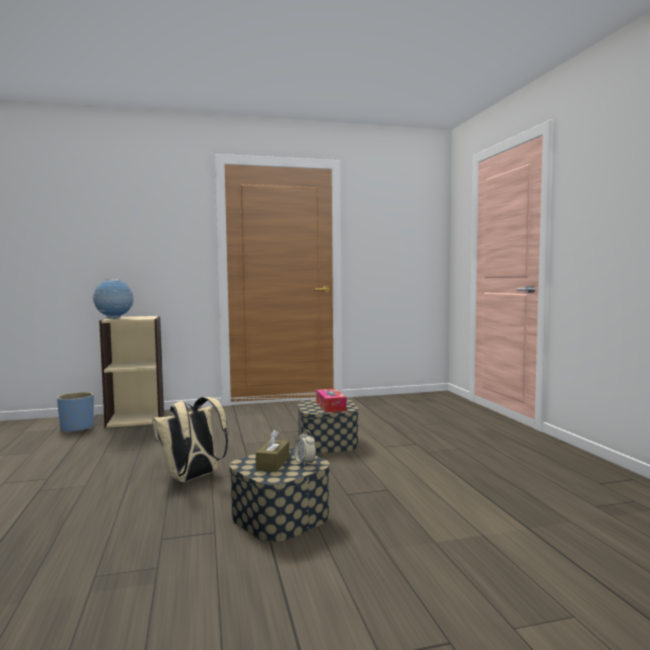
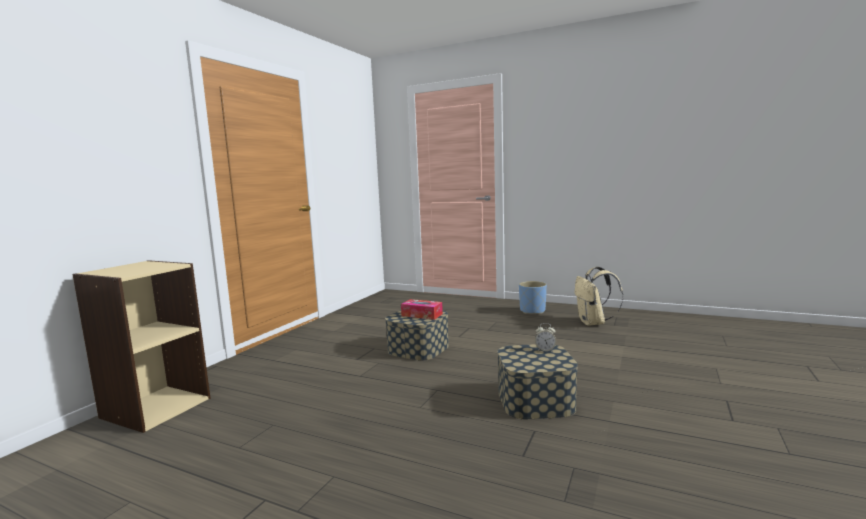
camera: 50 degrees left, 5 degrees up
(77, 428) = (98, 452): blue planter -> blue planter (532, 311)
(114, 319) = (123, 273): globe -> none
(192, 478) = (407, 415): beige backpack -> beige backpack (593, 323)
(273, 463) = (533, 358): brown tissue box -> none

